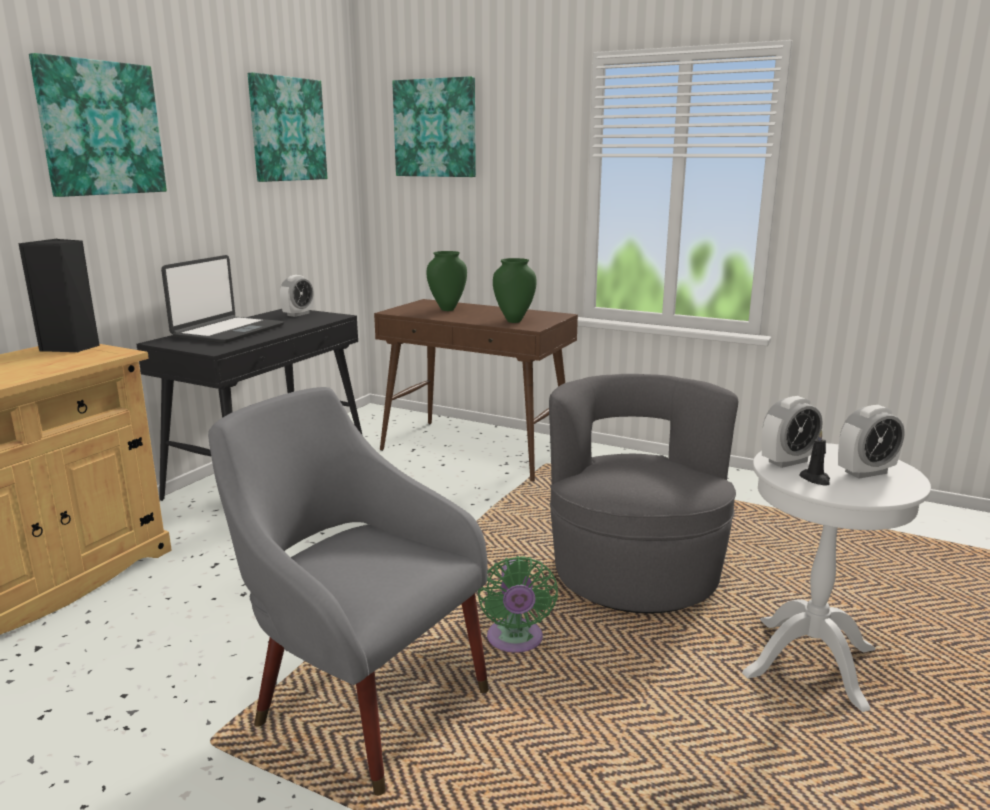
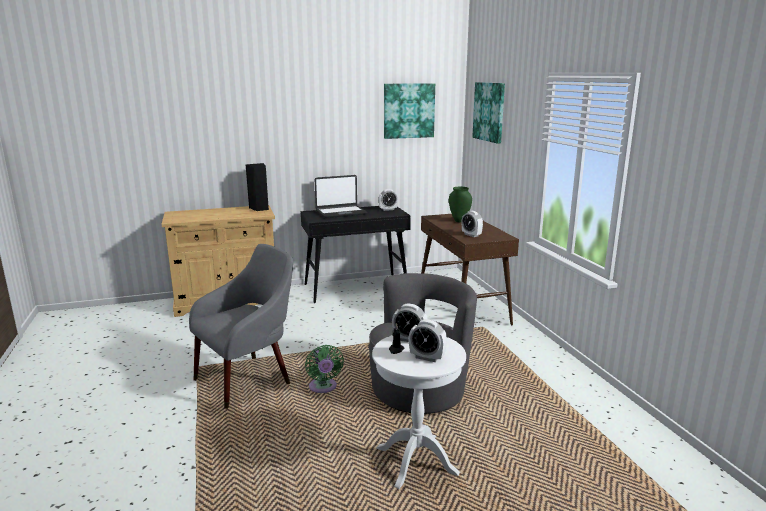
camera: 45 degrees right, 0 degrees up
(100, 128) = (296, 115): picture -> none
(363, 700) = (248, 379): grey armchair -> grey armchair turned 60 degrees clockwise
(514, 321) = (471, 235): green vase -> alarm clock
(515, 641) = (323, 388): green fan -> green fan turned 60 degrees counterclockwise

